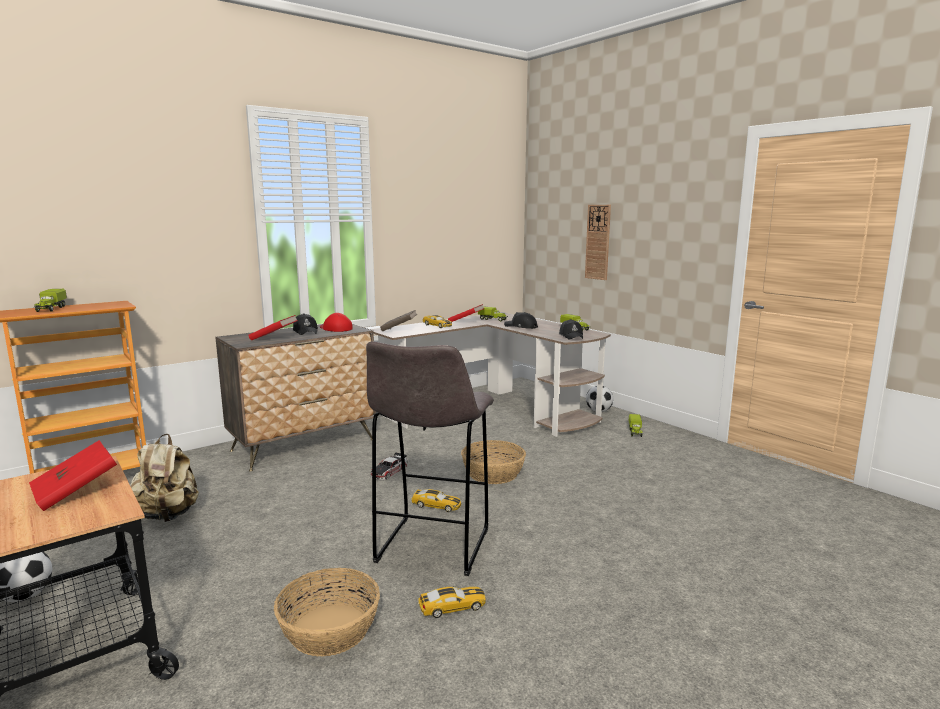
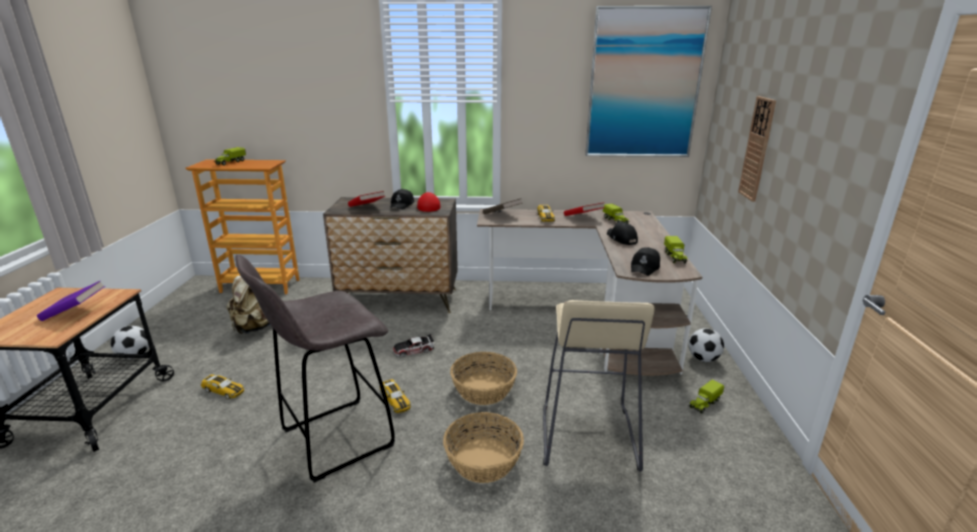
camera: 40 degrees right, 10 degrees up
(76, 492) = (75, 312): red book -> purple book
(329, 629) = (188, 470): basket -> basket (483, 460)
(452, 607) = (264, 503): toy car -> toy car (224, 390)
(480, 204) = (644, 84): none -> picture
(603, 471) = (587, 436): none -> beige stool

